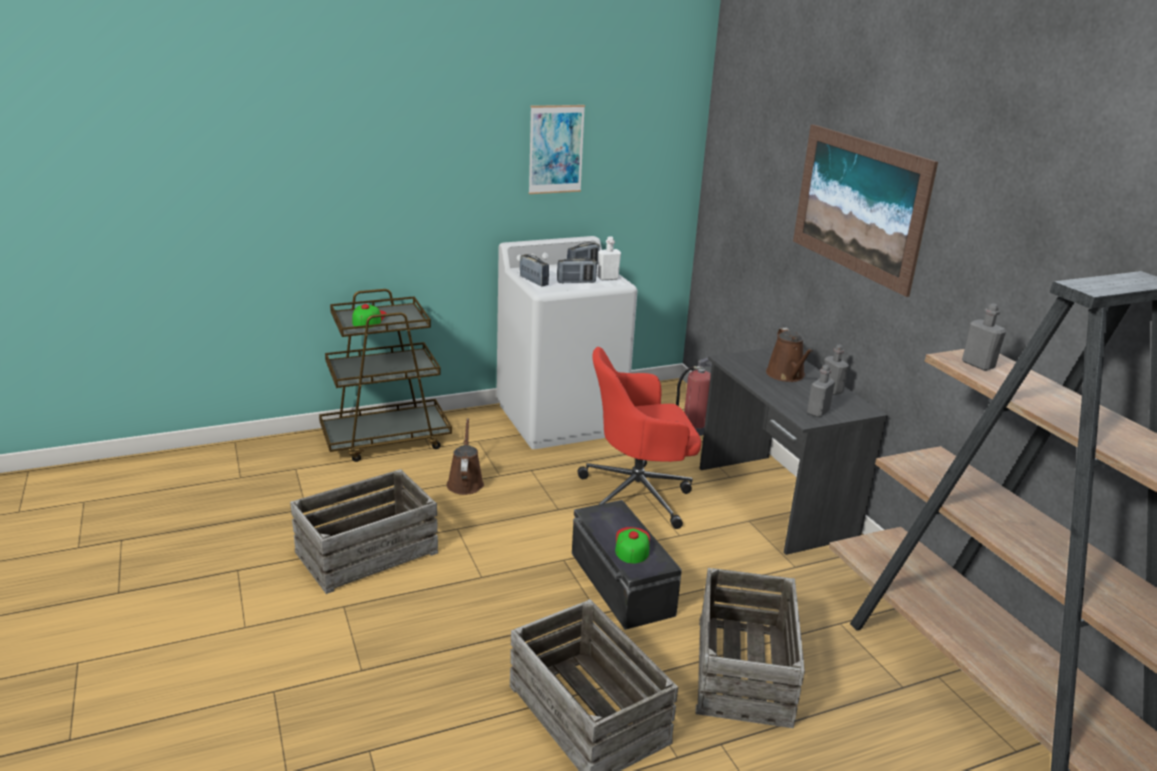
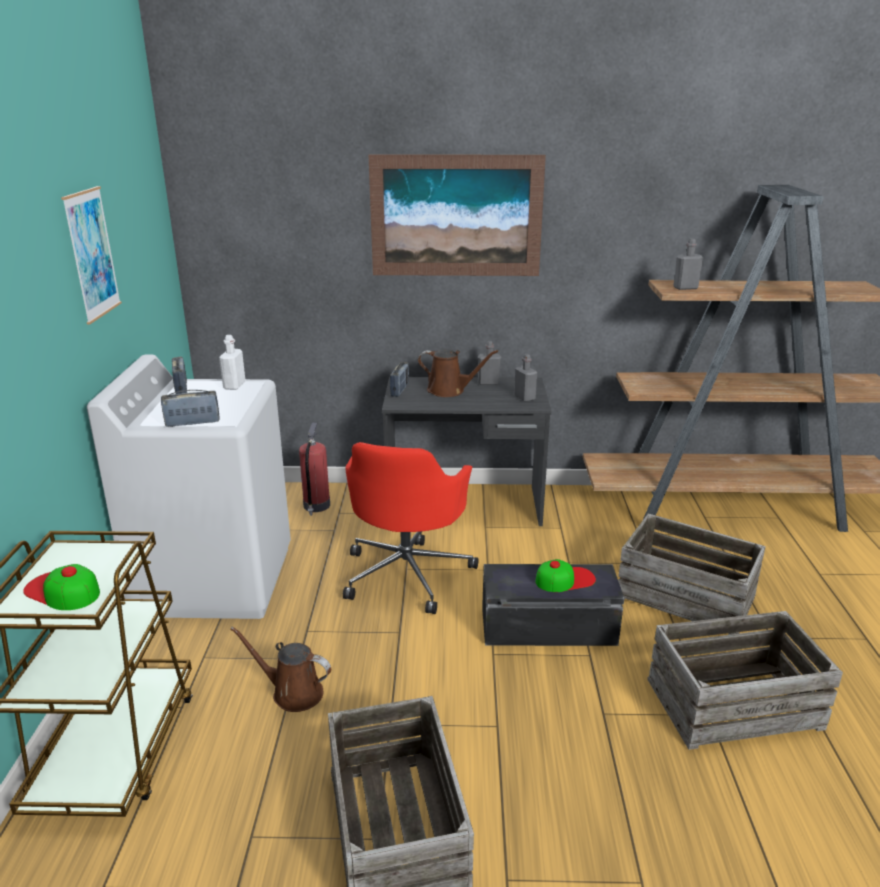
camera: 65 degrees left, 0 degrees up
(576, 282) = (226, 402): radio -> radio (399, 390)
(632, 545) = (565, 579): cap -> cap turned 135 degrees clockwise

